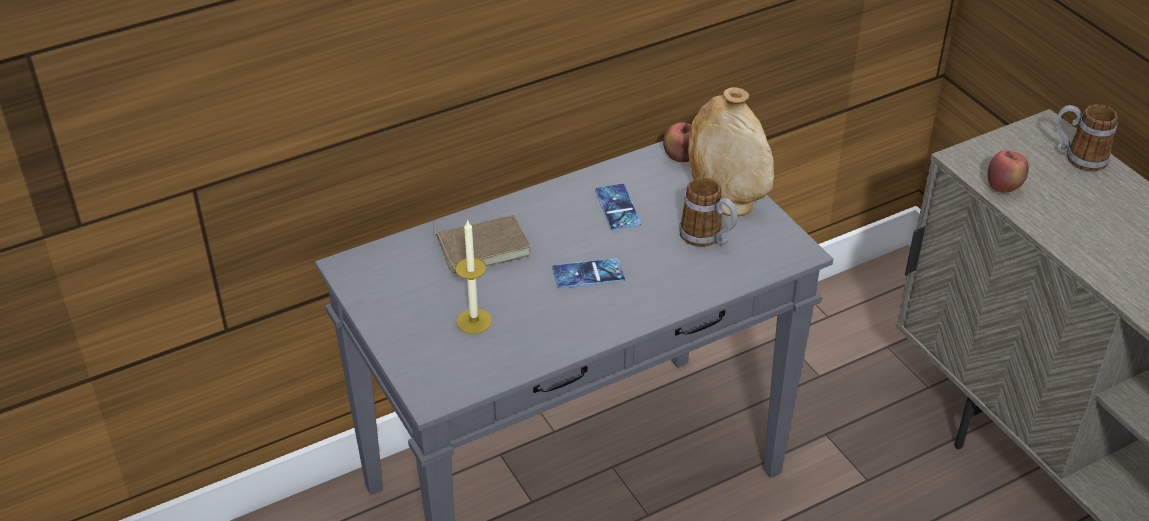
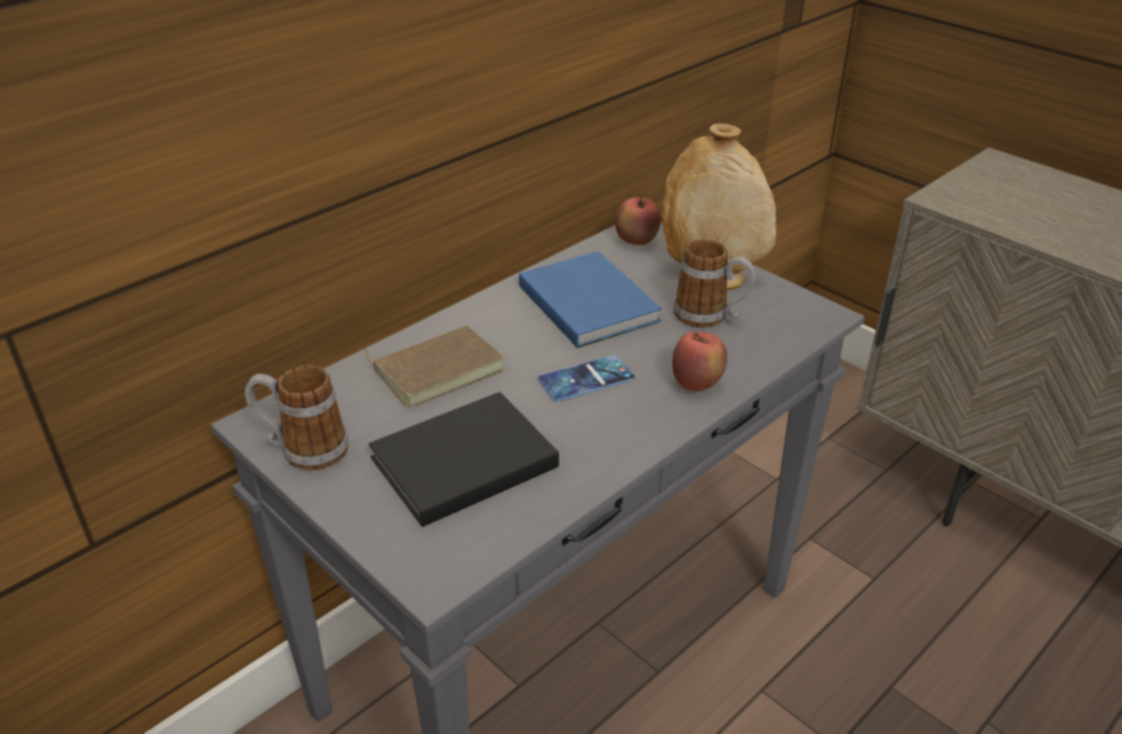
camera: 15 degrees left, 5 degrees down
(474, 321) = (459, 462): candle -> black book
(617, 207) = (588, 301): phone -> blue book
(1003, 188) = (999, 218): apple -> apple (696, 384)
(1077, 157) = (1049, 183): mug -> mug (303, 449)

